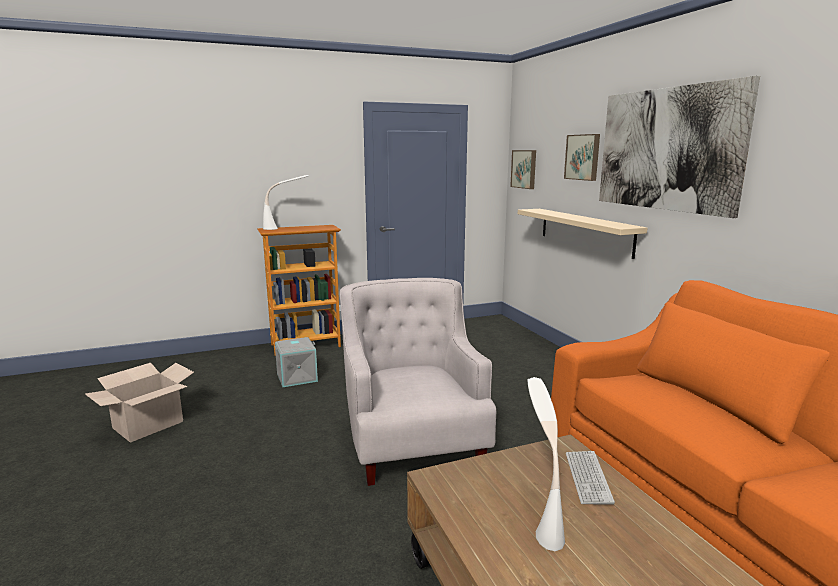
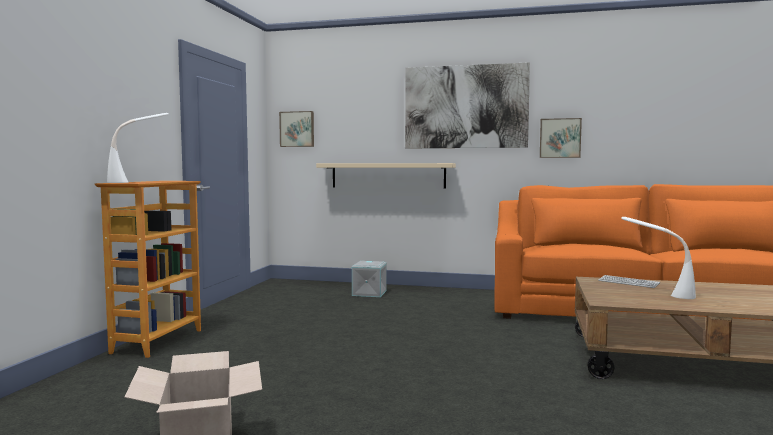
camera: 55 degrees left, 10 degrees down
(297, 377) = (234, 358): grey storage box -> grey storage box (368, 293)
(412, 440) = (441, 347): white armchair -> none
(583, 157) = (378, 115): picture -> picture (560, 138)

